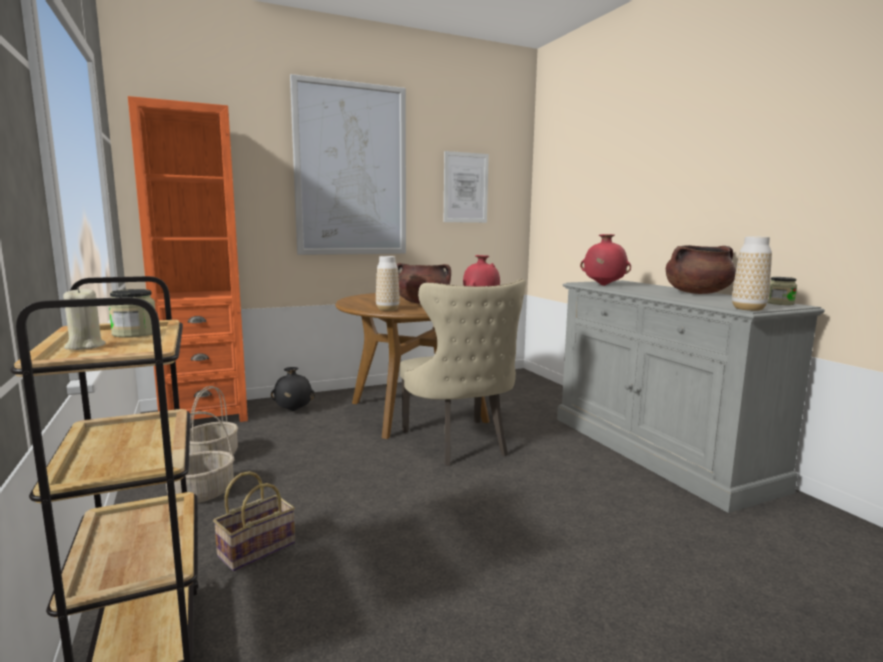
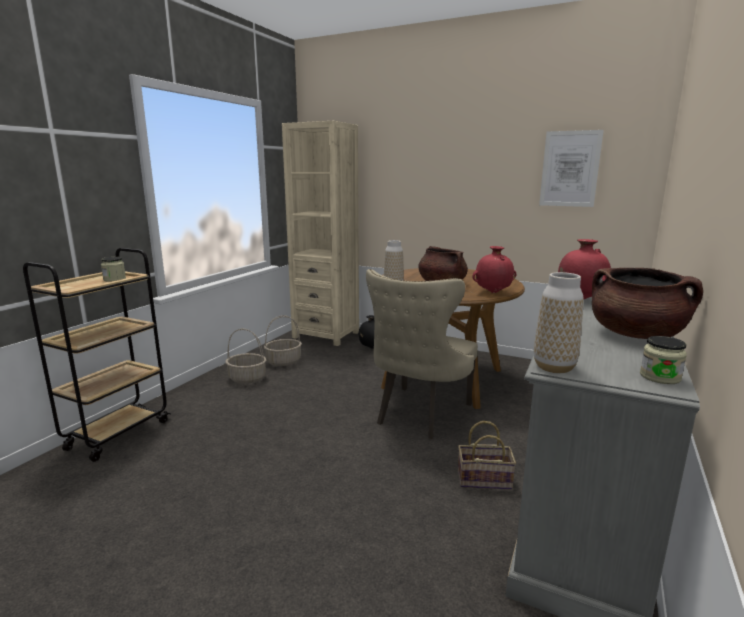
camera: 50 degrees right, 5 degrees up
(85, 346) = (80, 282): beige candle -> none
(204, 415) = (326, 335): orange bookcase -> beige bookcase
(258, 548) = (213, 416): basket -> basket (485, 479)
(351, 170) = (449, 158): picture -> none

